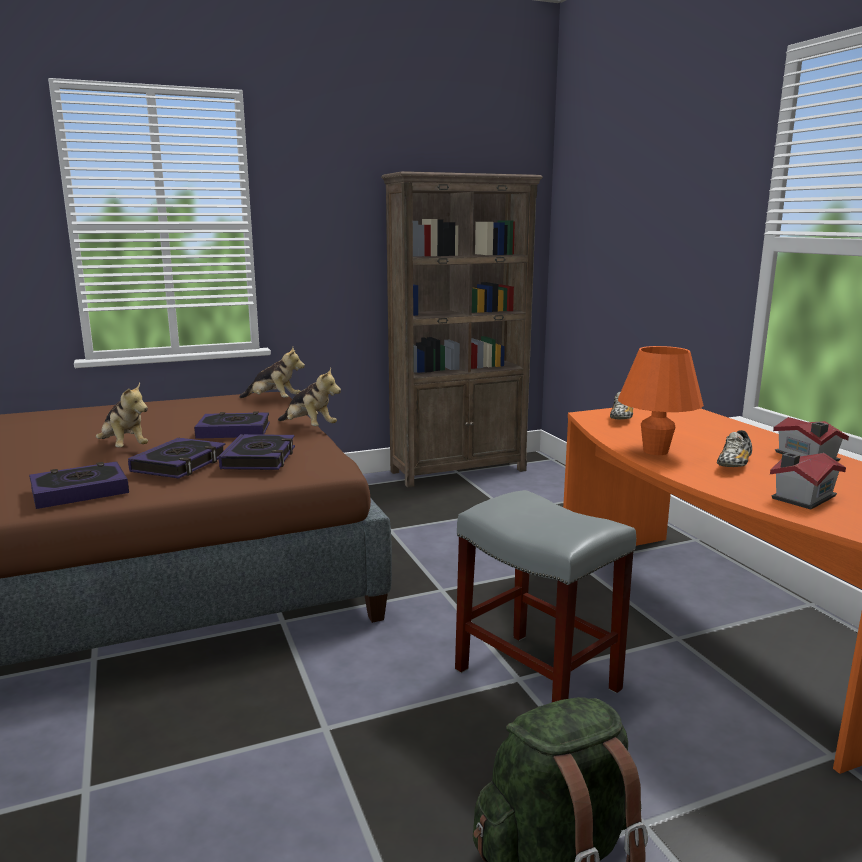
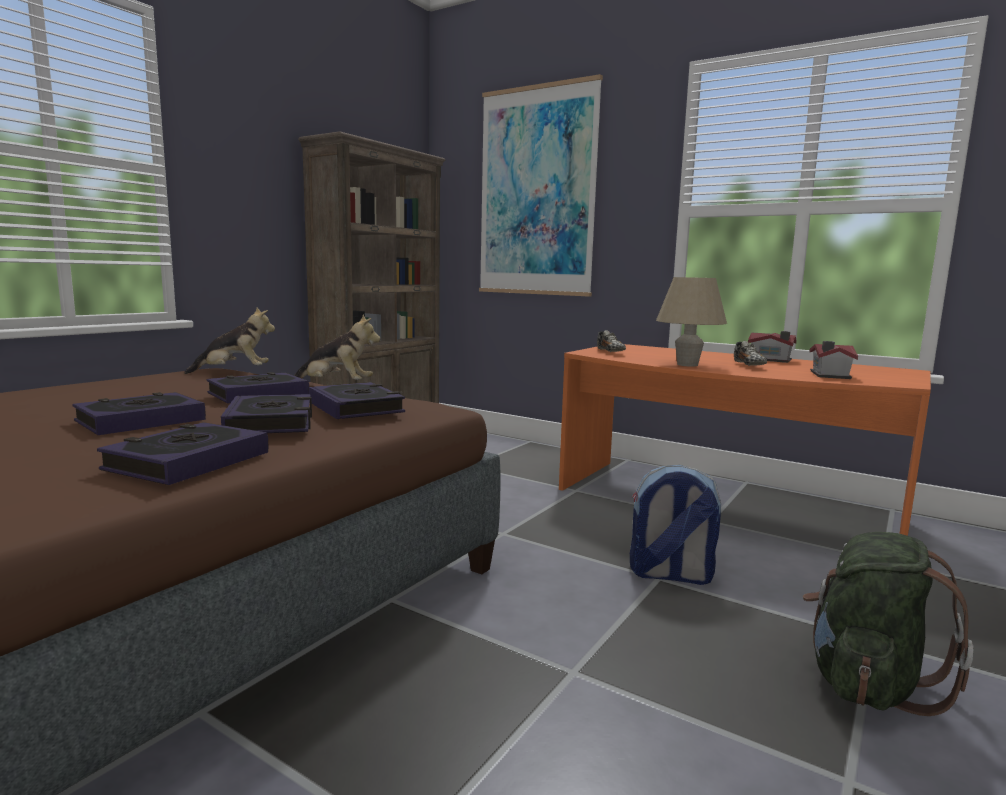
camera: 35 degrees left, 5 degrees down
(123, 448) = (140, 421): plush toy -> book
(535, 679) = (670, 575): grey stool -> backpack
(634, 211) = (537, 192): none -> picture
(655, 451) = (687, 365): orange table lamp -> beige table lamp

